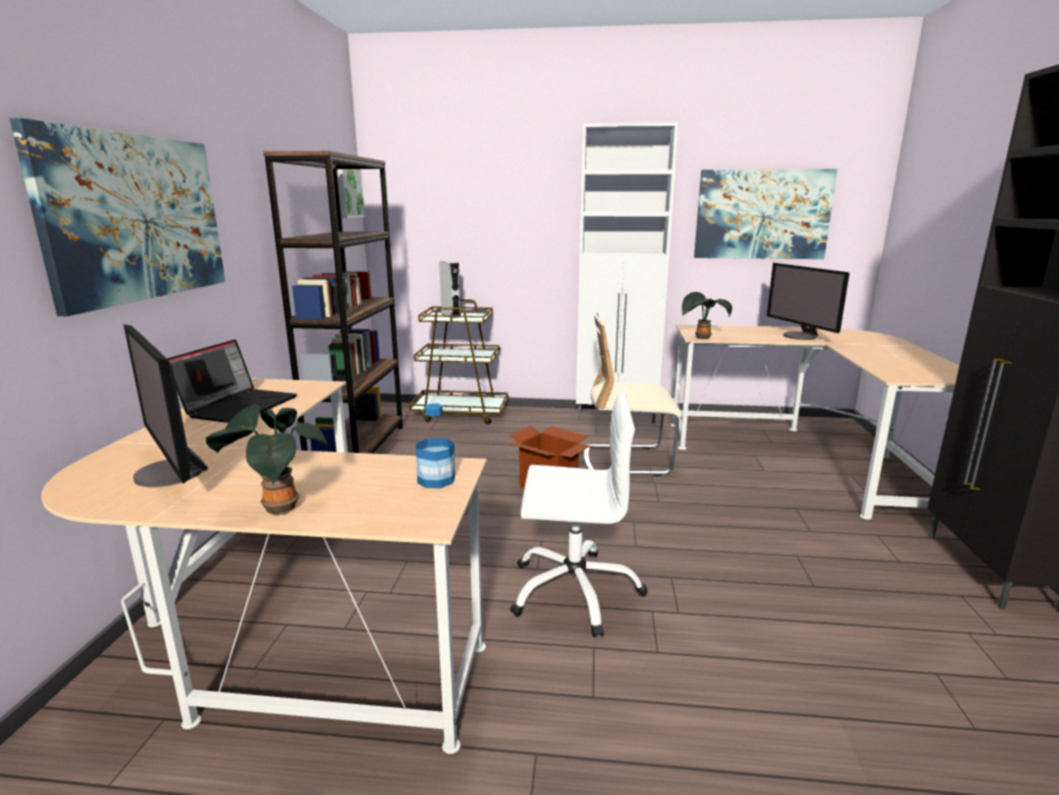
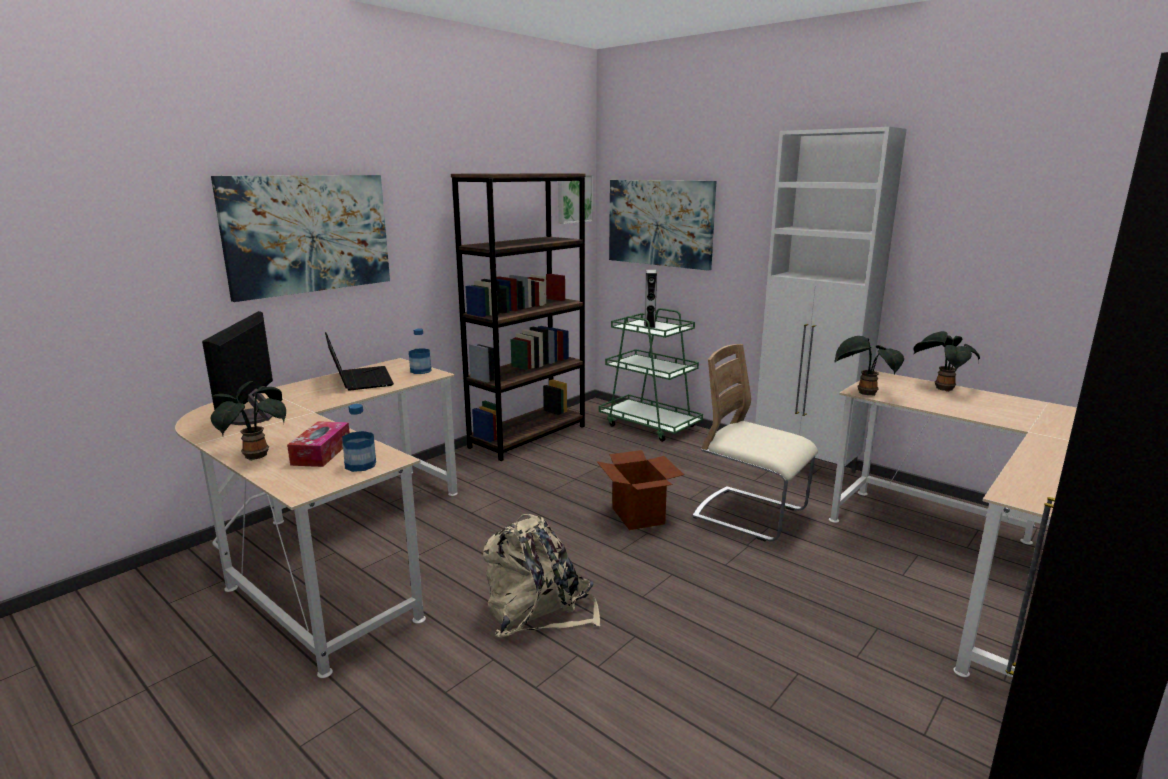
camera: 35 degrees right, 0 degrees up
(239, 406) = (359, 379): laptop -> laptop turned 75 degrees counterclockwise
(300, 385) = (421, 371): none -> bottle
(362, 482) = (321, 453): none -> tissue box
(461, 414) = (649, 425): brown cart -> green cart
(574, 590) = (539, 610): white office chair -> beige backpack
(734, 328) = (941, 388): none -> potted plant
(762, 214) = (1026, 242): picture -> picture (660, 223)
(800, 336) = (1013, 415): monitor -> none

